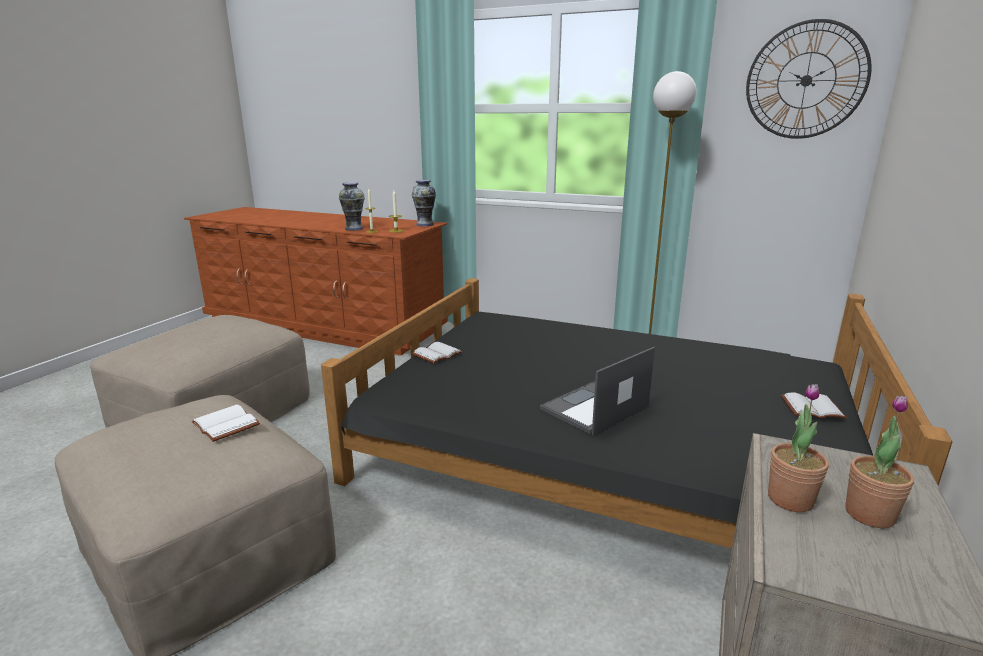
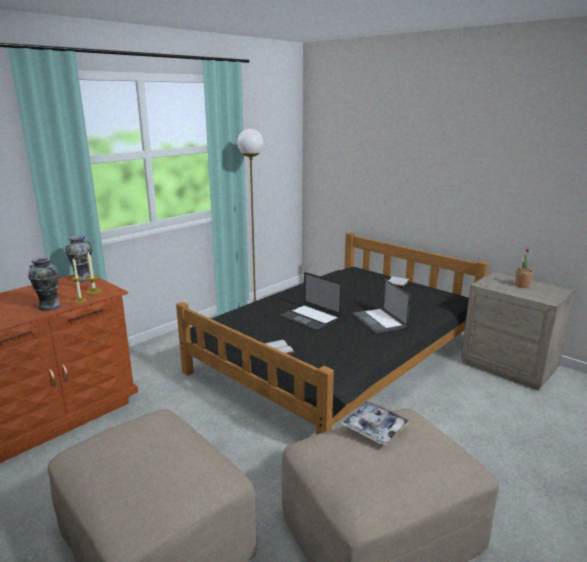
camera: 70 degrees left, 0 degrees up
(228, 424) = (374, 428): white book -> tray
(553, 358) = (310, 317): none -> laptop
(790, 499) = (515, 291): potted plant -> none
(806, 80) = (275, 128): wall clock -> none

